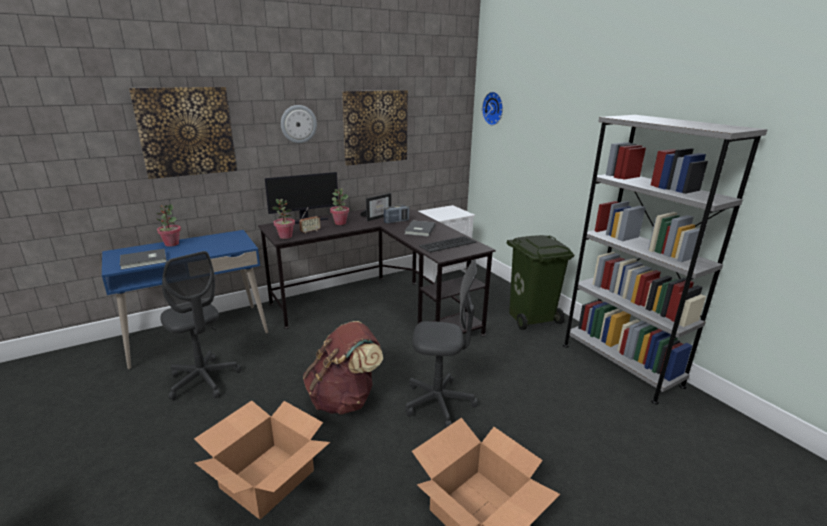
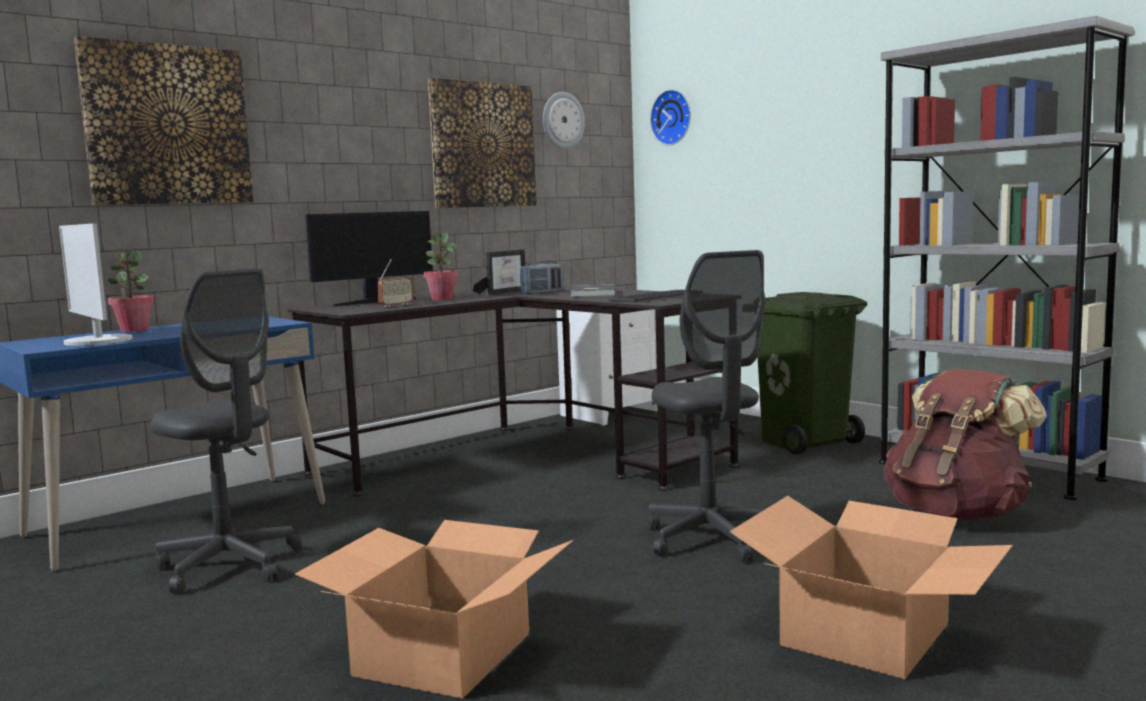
camera: 10 degrees left, 15 degrees down
(144, 260) = (97, 341): grey book -> monitor
(285, 236) = (354, 310): potted plant -> none
(298, 124) = (357, 128): wall clock -> wall clock (562, 120)
(344, 399) = (531, 554): brown backpack -> brown backpack (957, 514)
(439, 403) = (710, 539): grey office chair -> grey office chair turned 75 degrees clockwise

